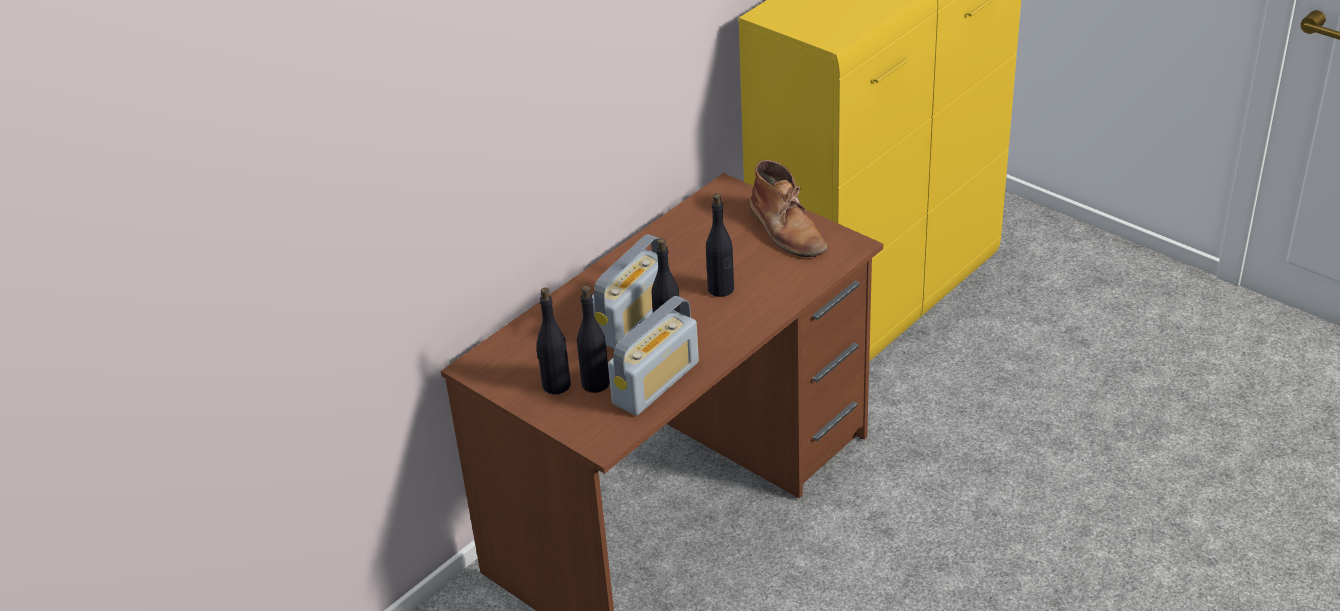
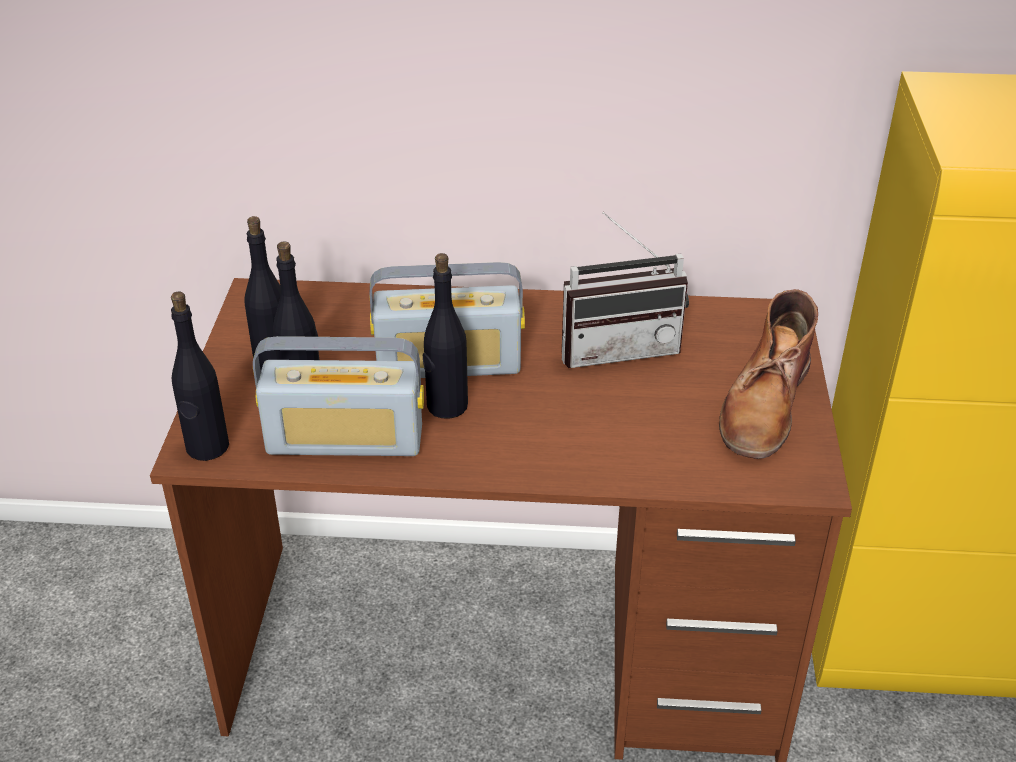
camera: 50 degrees right, 0 degrees up
(687, 254) = (618, 347): none -> radio
(721, 289) = (581, 406): black bottle -> black bottle (207, 447)

